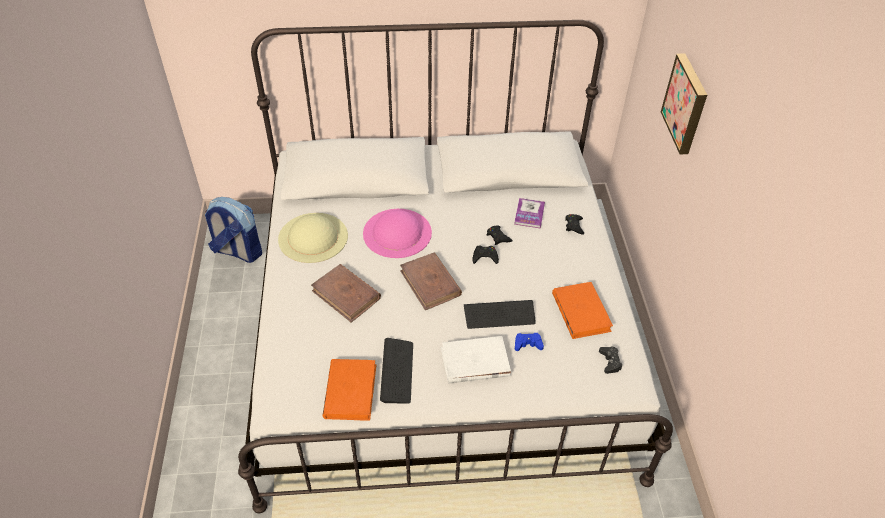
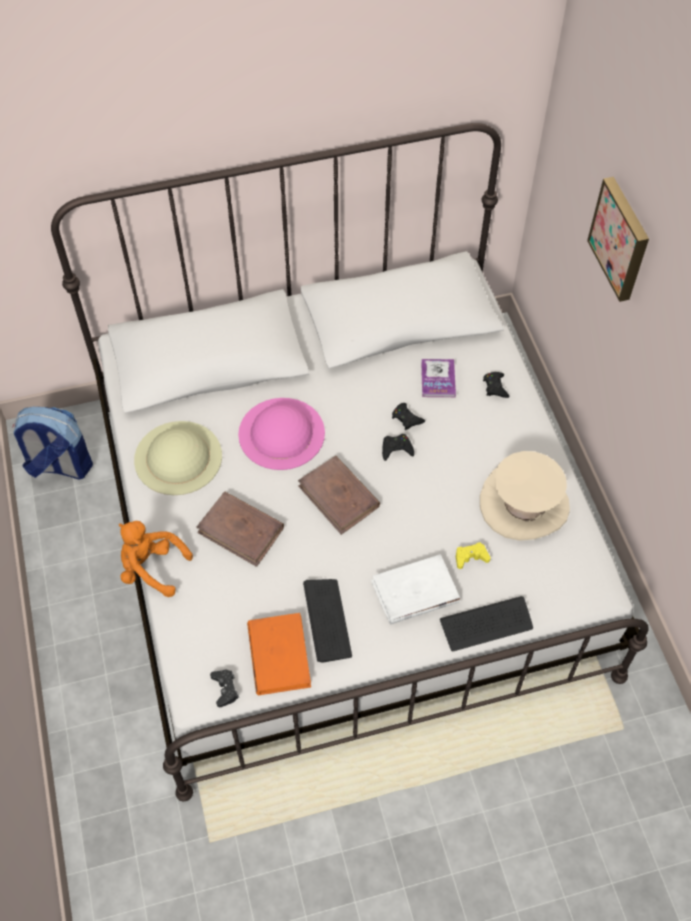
camera: 10 degrees left, 10 degrees up
(268, 310) = (151, 568): none -> orange plush toy
(499, 315) = (430, 525): keyboard -> keyboard (486, 624)
(527, 344) = (470, 557): blue game controller -> yellow game controller
(580, 312) = (524, 504): orange book -> beige hat
(610, 362) = (568, 563): black game controller -> black game controller (225, 689)

